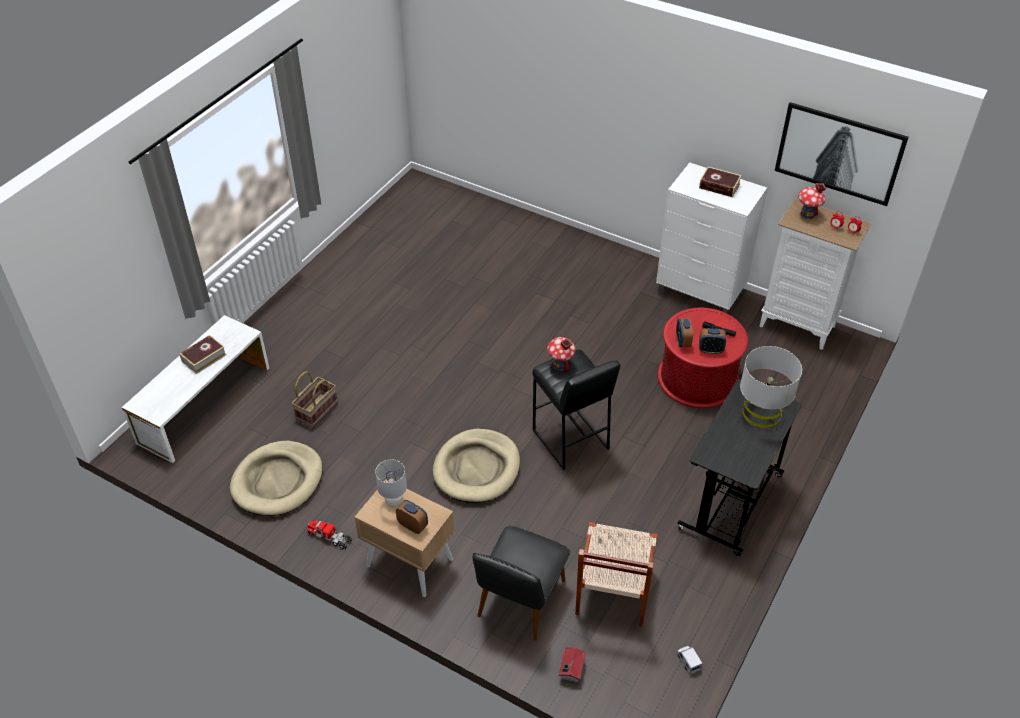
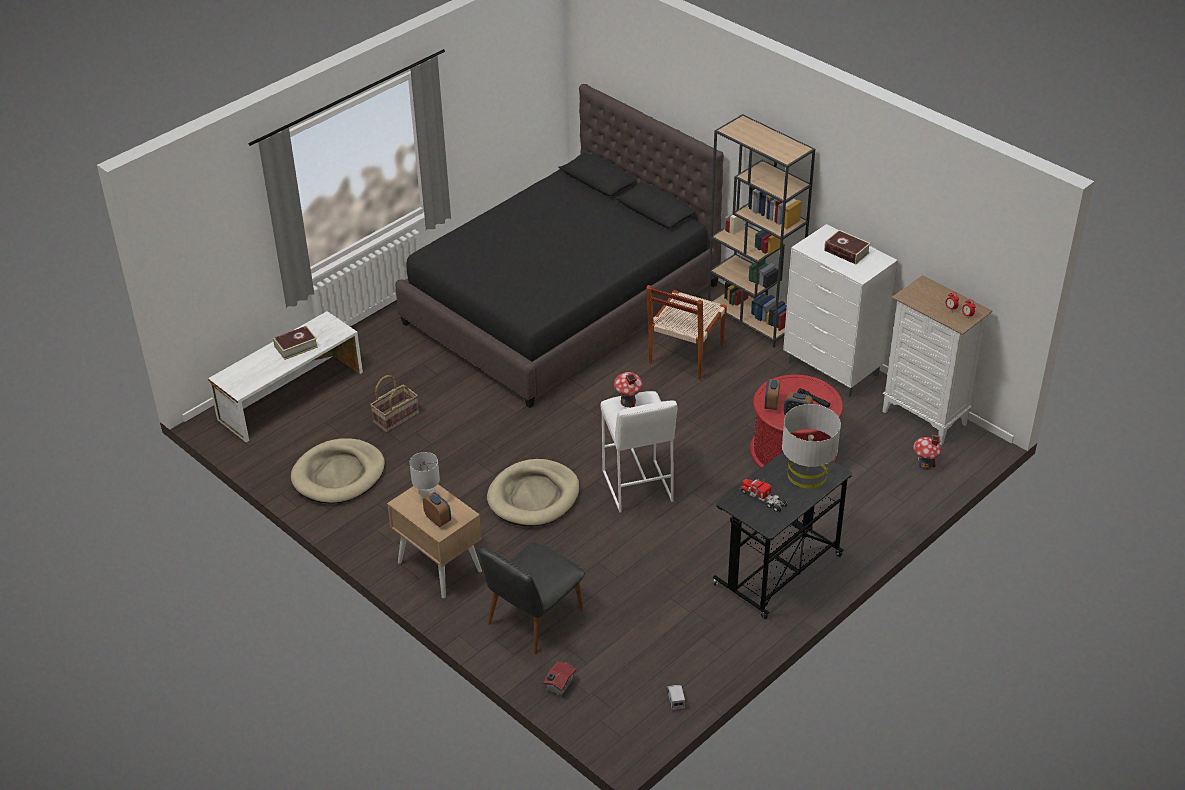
camera: 15 degrees right, 5 degrees down
(329, 537) = (371, 531): toy truck -> toy truck (763, 498)
(437, 269) = (562, 304): none -> black bed
(571, 440) = (637, 487): black stool -> white stool
(613, 594) = (625, 629): chair -> chair (685, 355)
(614, 257) = (753, 319): none -> bookcase
(807, 214) = (927, 292): toy house -> toy house (924, 465)
(839, 153) = (961, 231): picture -> none

